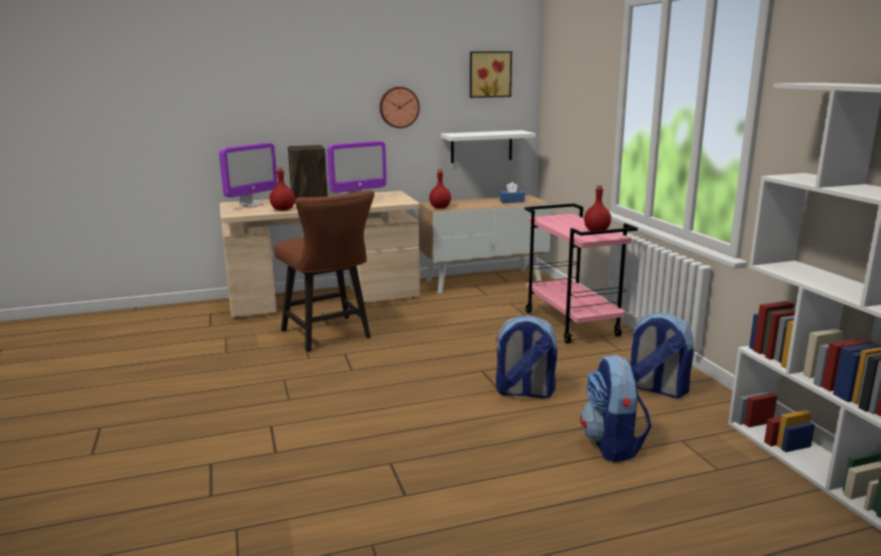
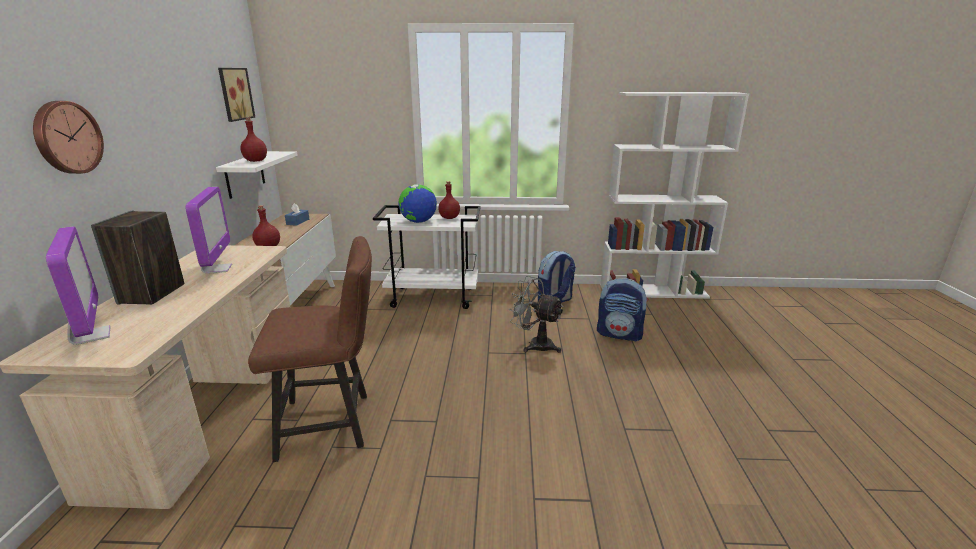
camera: 70 degrees left, 5 degrees up
(283, 210) = (177, 315): red bottle -> red bottle (255, 161)
(399, 107) = (176, 141): wall clock -> wall clock (66, 137)
(524, 392) = (535, 344): backpack -> grey fan
(562, 225) = (418, 222): none -> globe
(572, 324) = (433, 297): pink cart -> white cart

